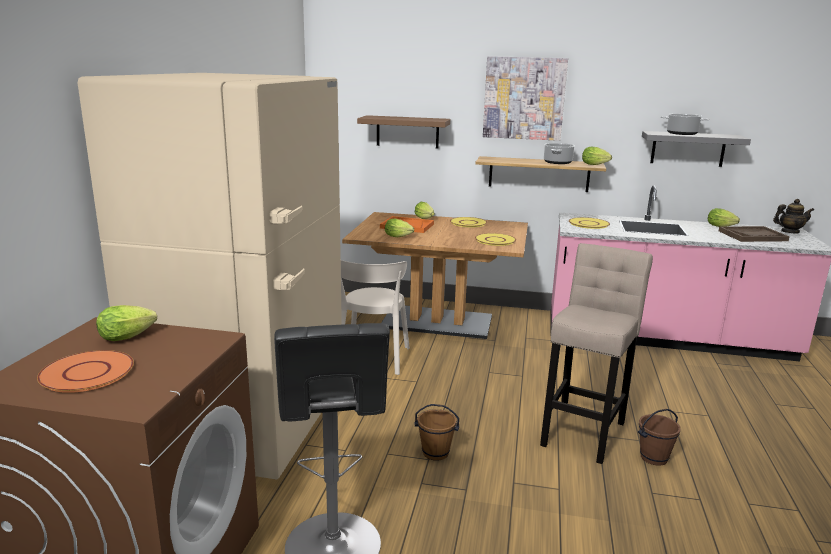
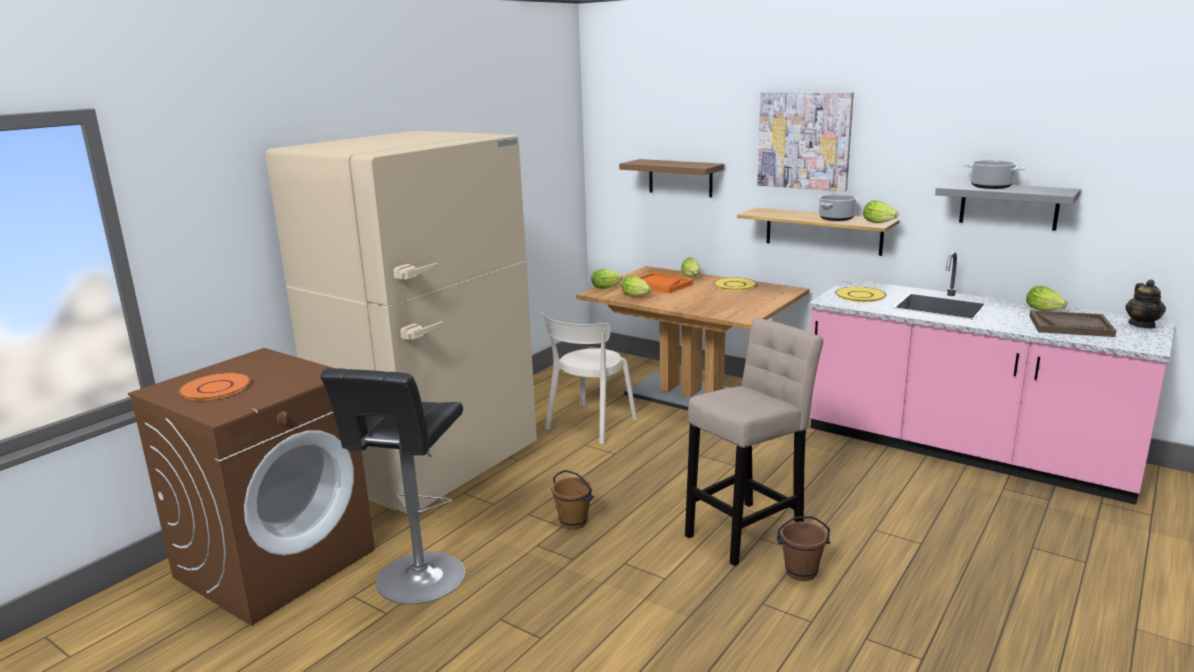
camera: 25 degrees right, 0 degrees up
(130, 336) = (269, 365): lettuce -> lettuce (607, 287)
(495, 240) = (738, 307): yellow plate -> none
(789, 232) = (1142, 325): teapot -> teapot turned 75 degrees clockwise

